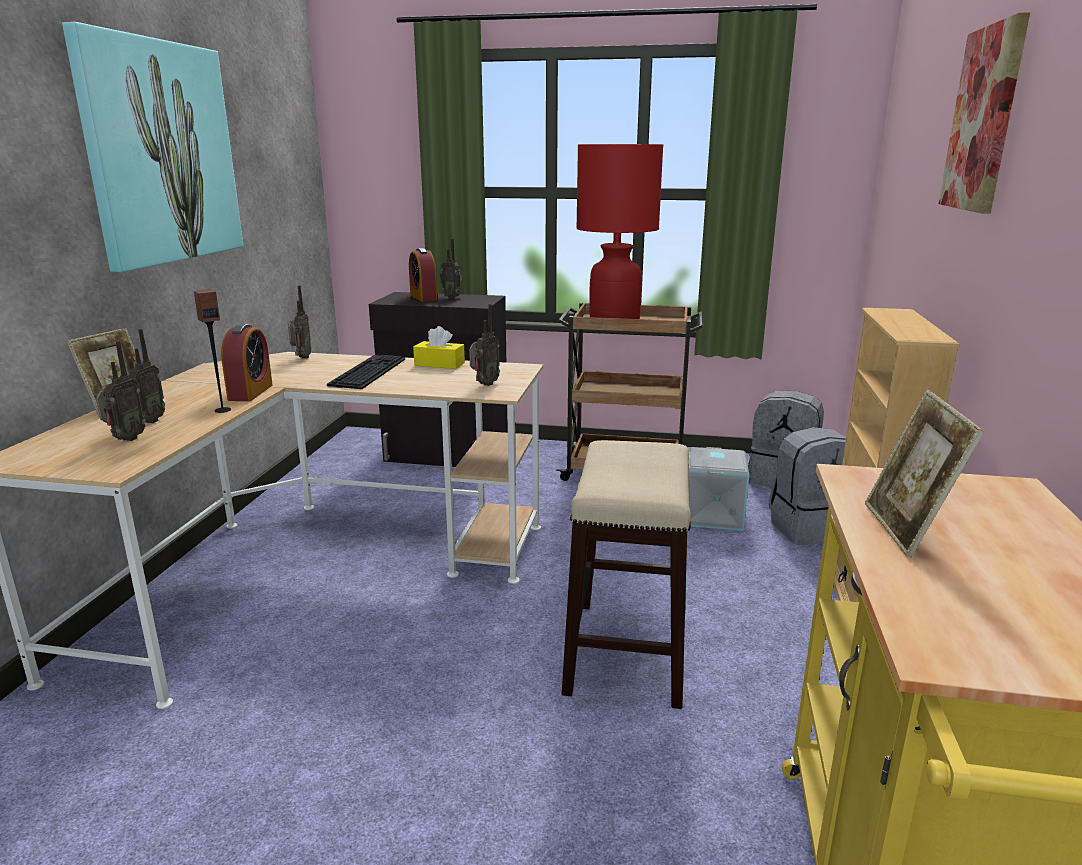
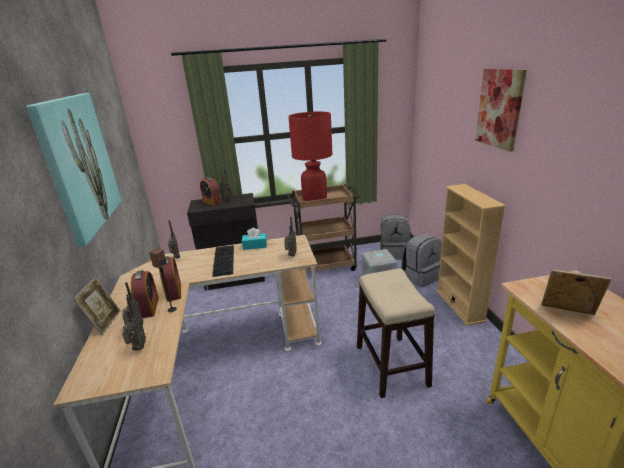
camera: 20 degrees left, 5 degrees up
(195, 402) = (149, 307): none -> alarm clock
(439, 364) = (255, 246): yellow tissue box -> turquoise tissue box
(907, 530) = (567, 314): picture frame -> picture frame turned 135 degrees clockwise

